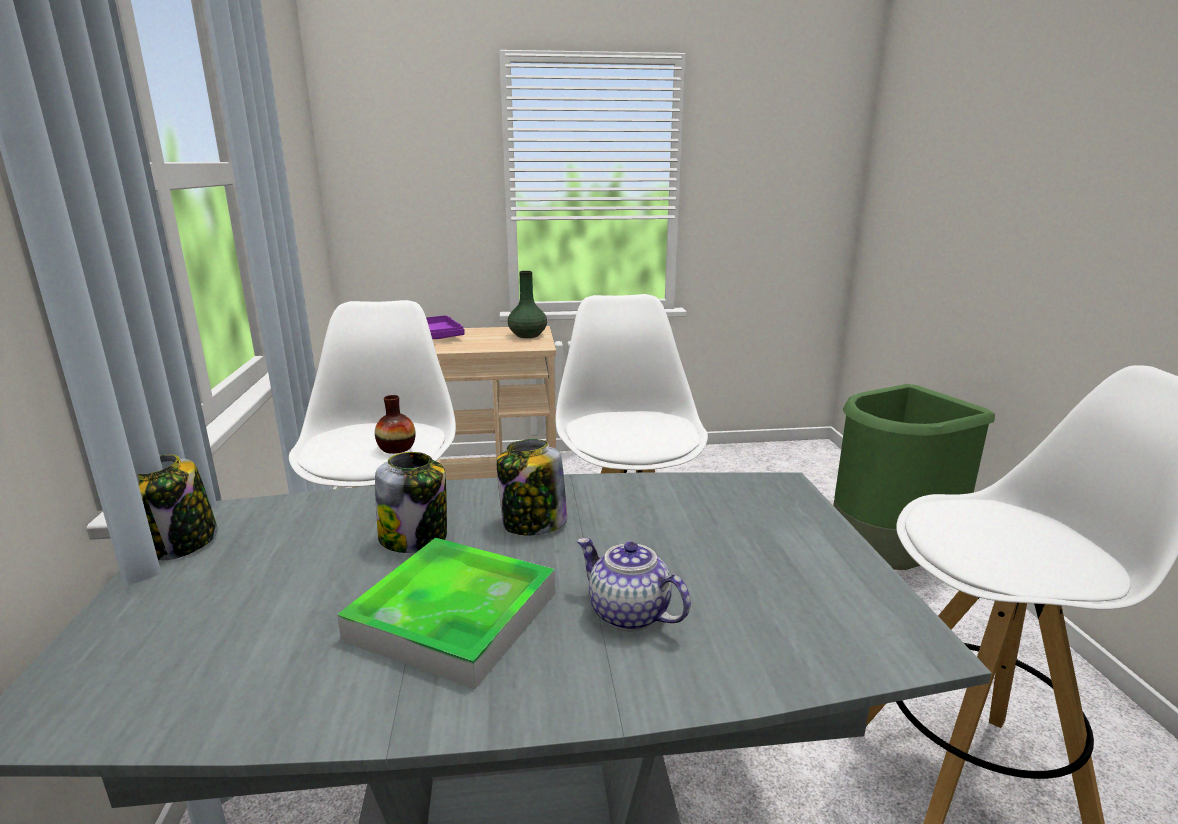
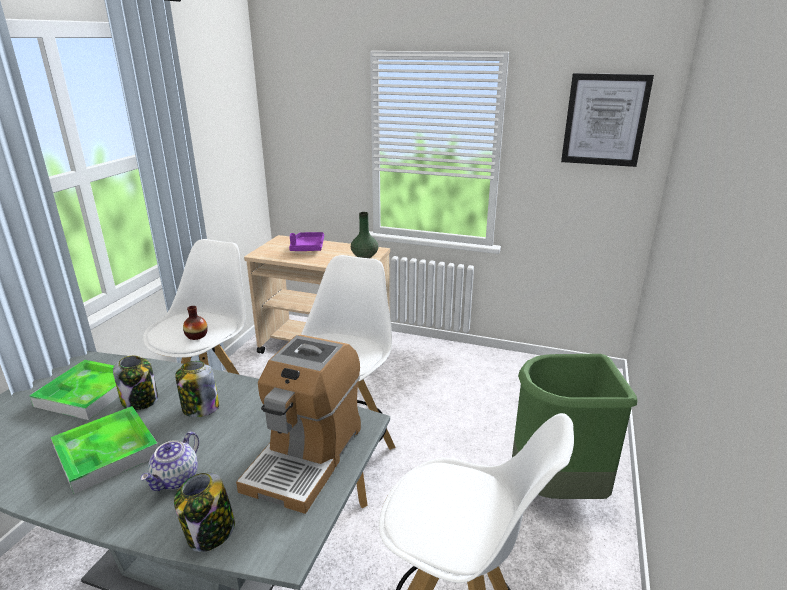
camera: 25 degrees right, 5 degrees up
(182, 543) = (53, 374): jar -> jar (210, 533)
(298, 552) = (88, 393): none -> tray
(627, 613) = (176, 479): teapot -> teapot turned 135 degrees counterclockwise
(770, 536) = (306, 456): none -> coffee machine
(797, 136) = (605, 120): none -> picture

